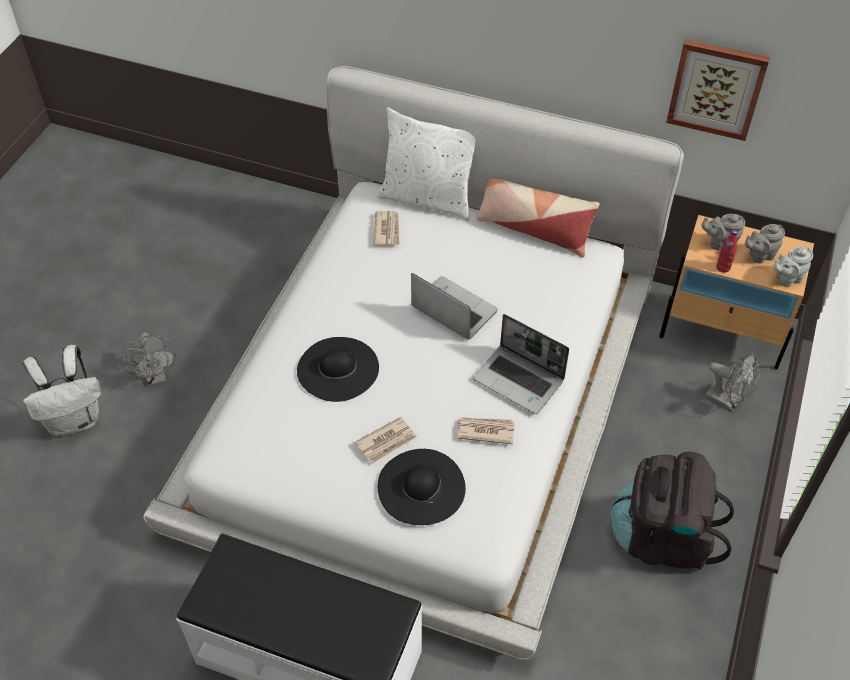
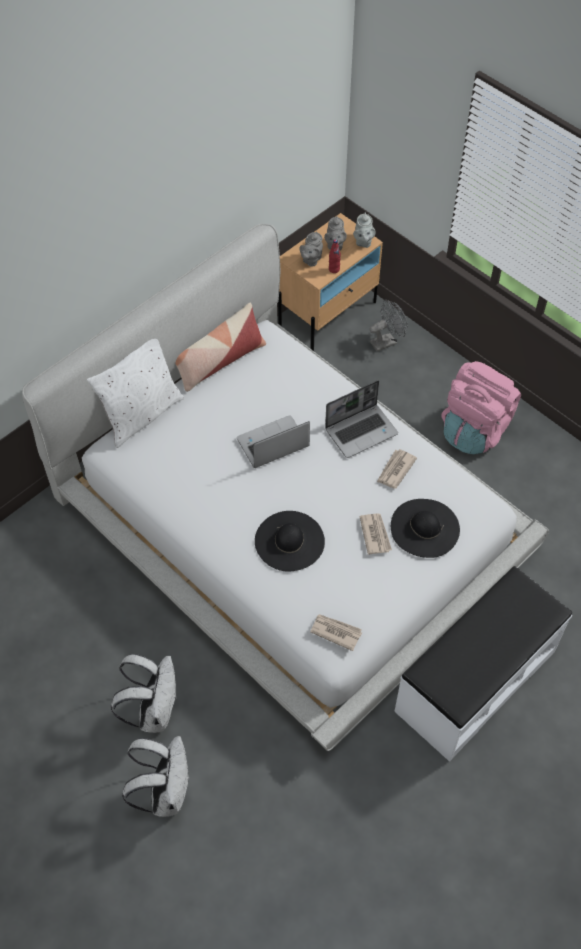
camera: 65 degrees left, 5 degrees up
(156, 377) = (154, 711): grey fan -> white backpack
(387, 230) = (161, 454): newspaper -> newspaper (336, 632)
(662, 537) = (475, 429): black backpack -> pink backpack
(716, 88) = (262, 168): picture -> none

